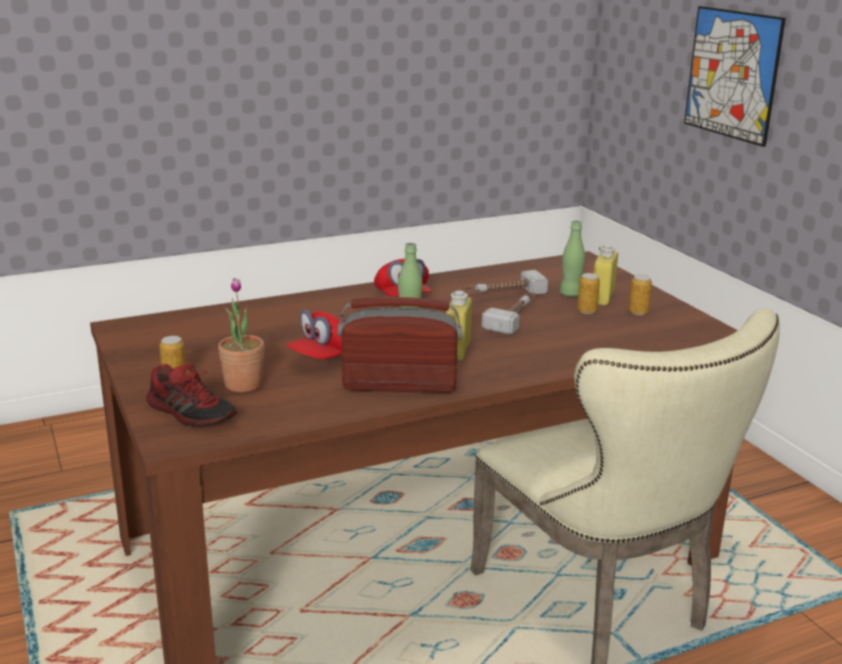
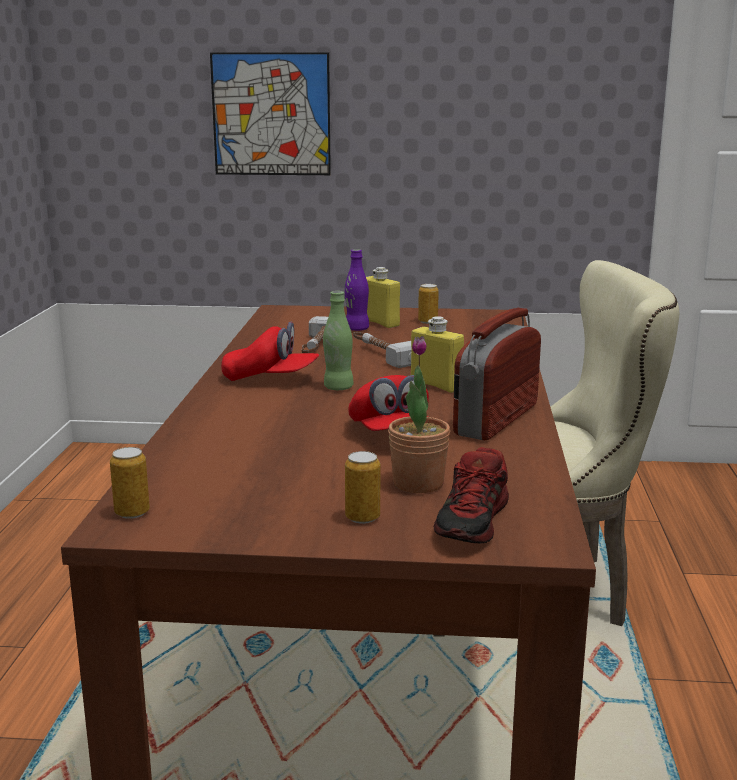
camera: 60 degrees left, 5 degrees down
(192, 413) = (474, 522): shoe -> shoe turned 135 degrees clockwise
(570, 294) = (357, 329): green bottle -> purple bottle
(587, 311) = (403, 333): can -> can (132, 513)

